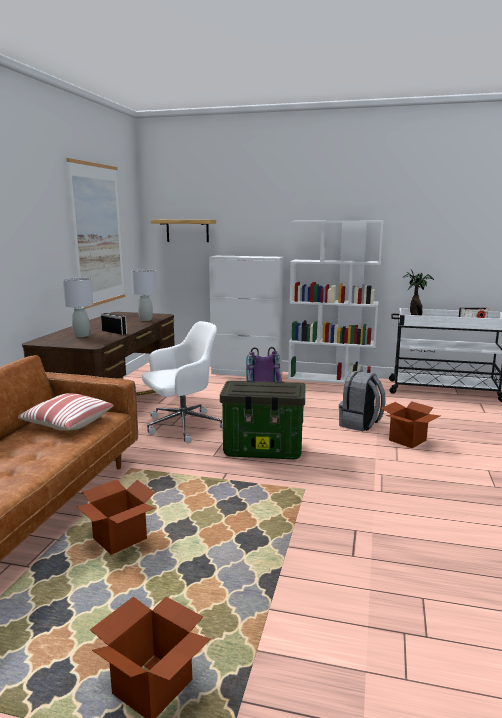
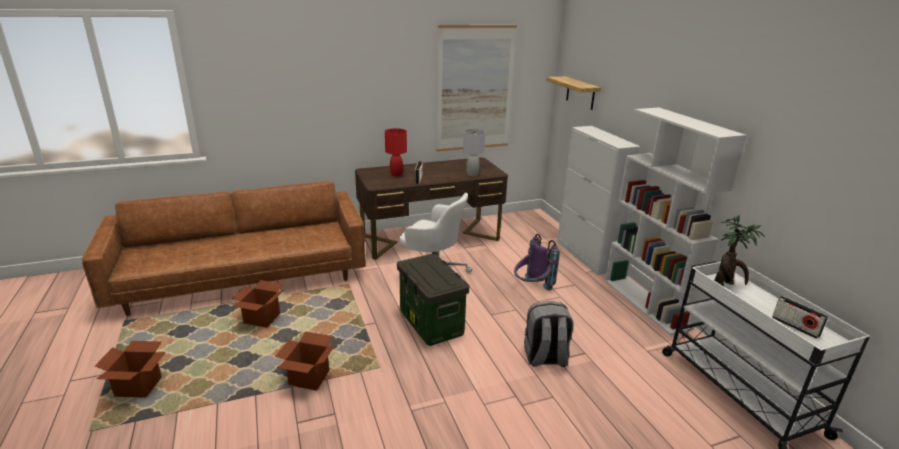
camera: 55 degrees right, 10 degrees up
(66, 423) = (313, 235): pillow -> none
(82, 335) = (396, 174): grey table lamp -> red table lamp
(407, 440) = (541, 399): cardboard box -> cardboard box (309, 378)

